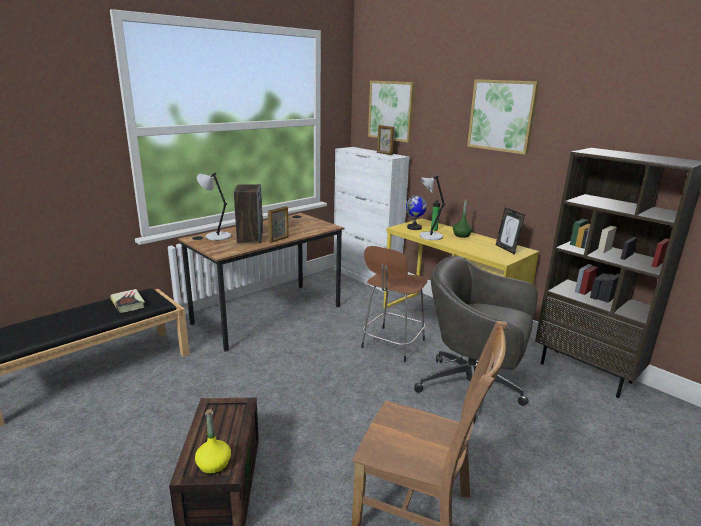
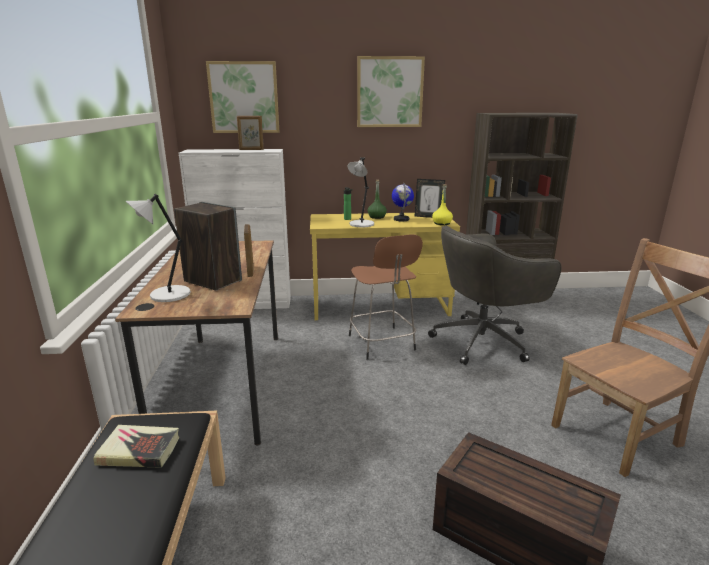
camera: 50 degrees left, 0 degrees up
(214, 465) = (581, 503): yellow bottle -> yellow bottle (442, 223)
(414, 227) = (330, 222): globe -> globe (401, 219)

